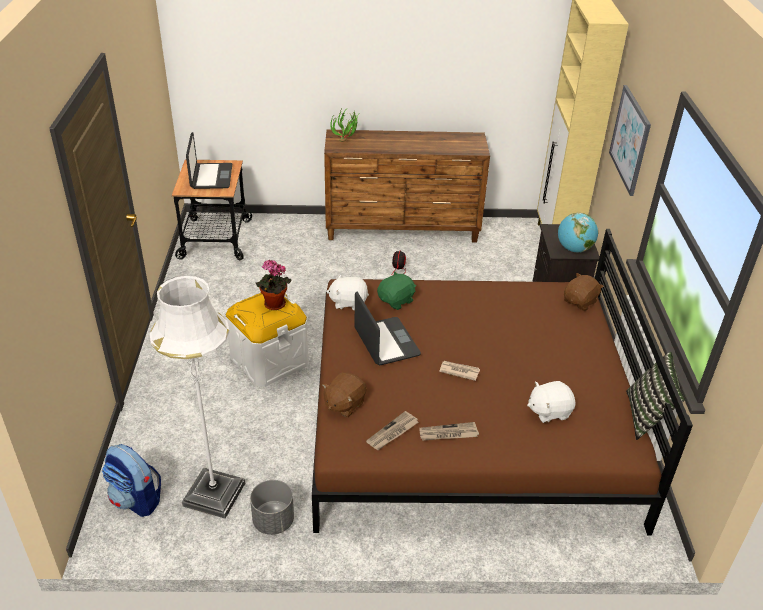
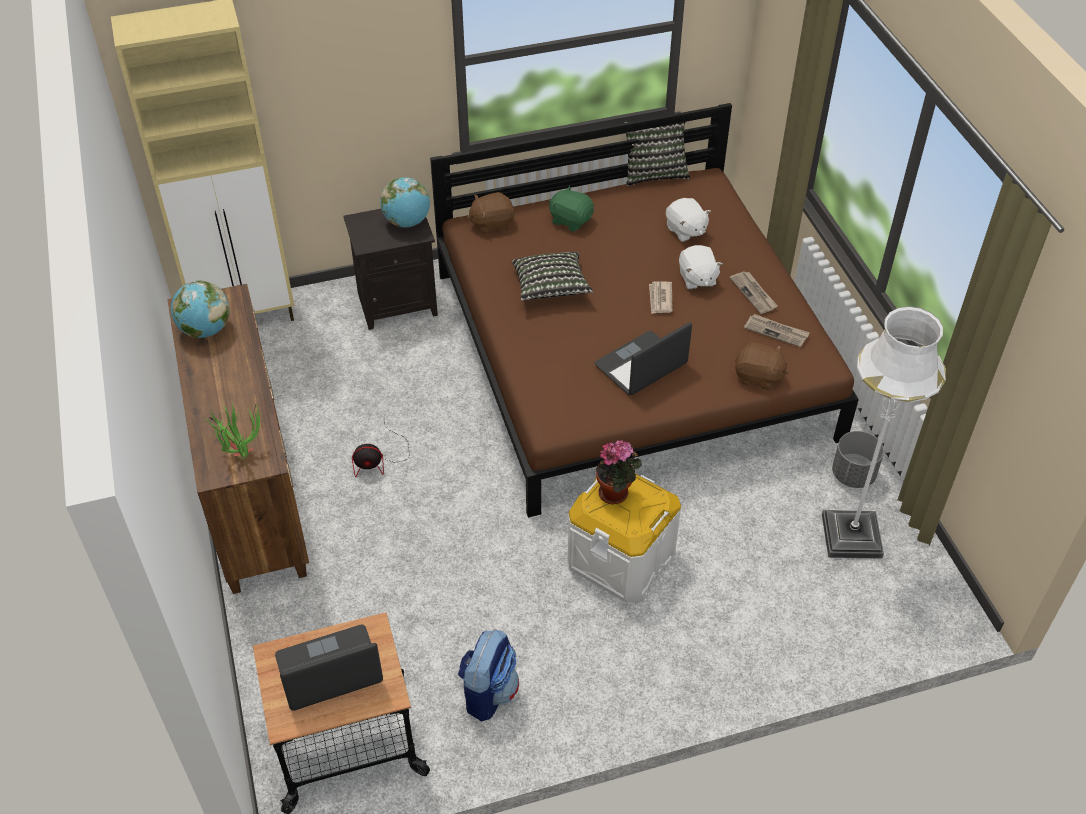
camera: 105 degrees left, 10 degrees up
(136, 500) = (899, 604): backpack -> backpack (488, 692)
(348, 302) = (582, 416): white plush toy -> white plush toy (697, 279)
(396, 301) = (559, 372): green plush toy -> green plush toy (570, 220)
(451, 140) = (205, 330): none -> globe
(492, 316) = (550, 287): none -> pillow
(580, 302) = (492, 223): brown plush toy -> brown plush toy turned 45 degrees counterclockwise
(630, 139) = (335, 89): picture -> none

